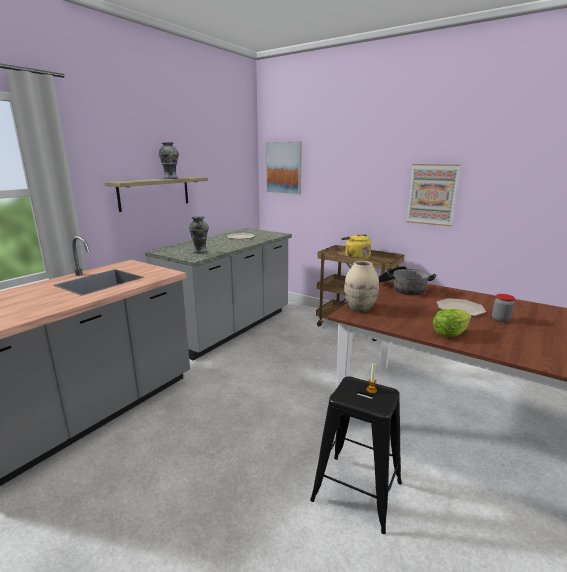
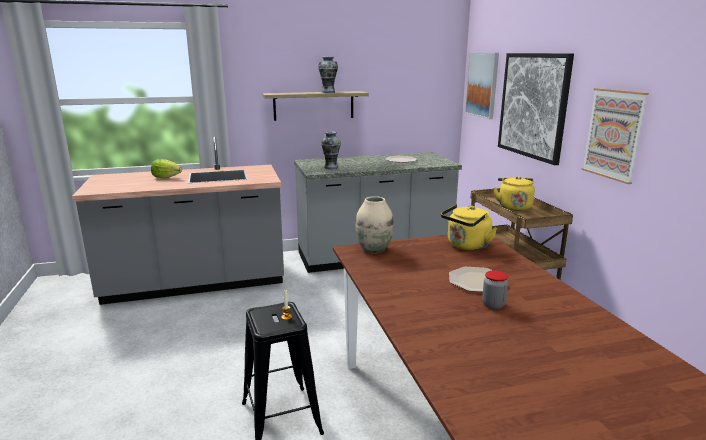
camera: 40 degrees right, 0 degrees up
(347, 180) = (533, 105): none -> picture
(402, 288) = (466, 246): cooking pot -> yellow kettle
(449, 333) = (398, 294): lettuce -> lettuce (166, 177)

